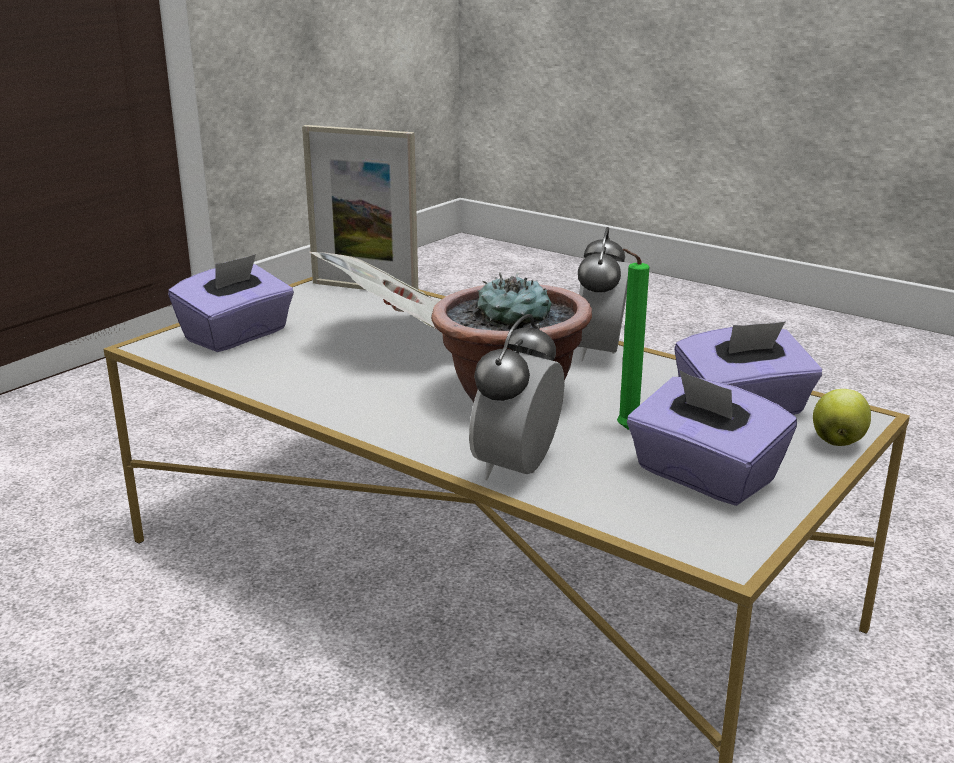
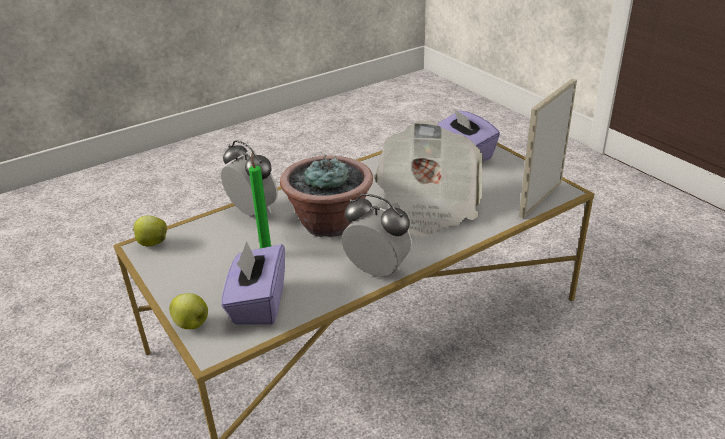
camera: 110 degrees right, 10 degrees up
(702, 545) = (152, 243): none -> apple
(703, 477) = (201, 262): purple tissue box -> none

